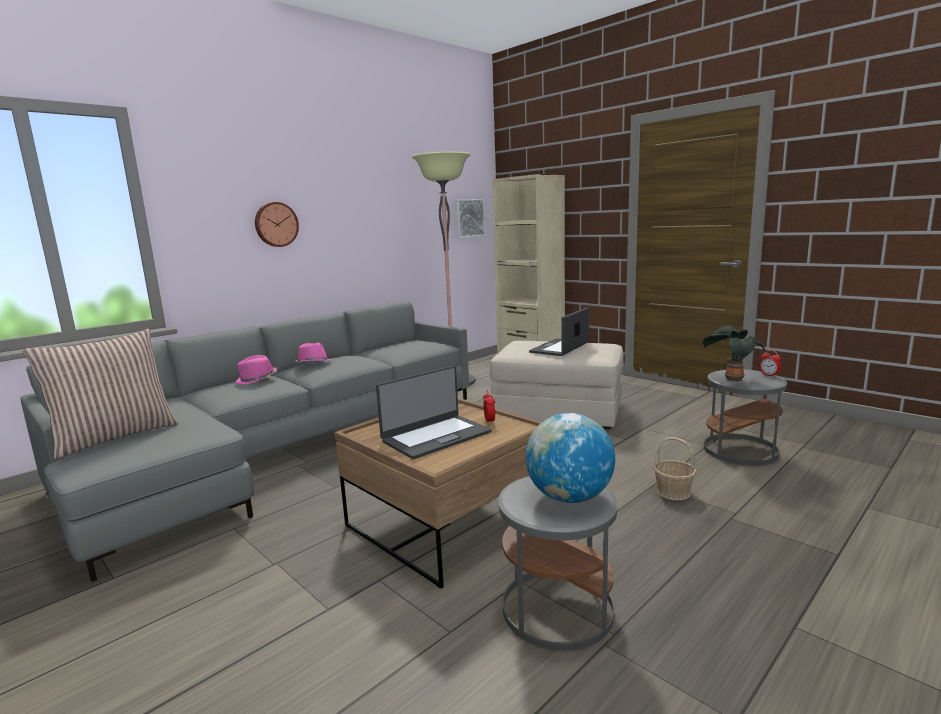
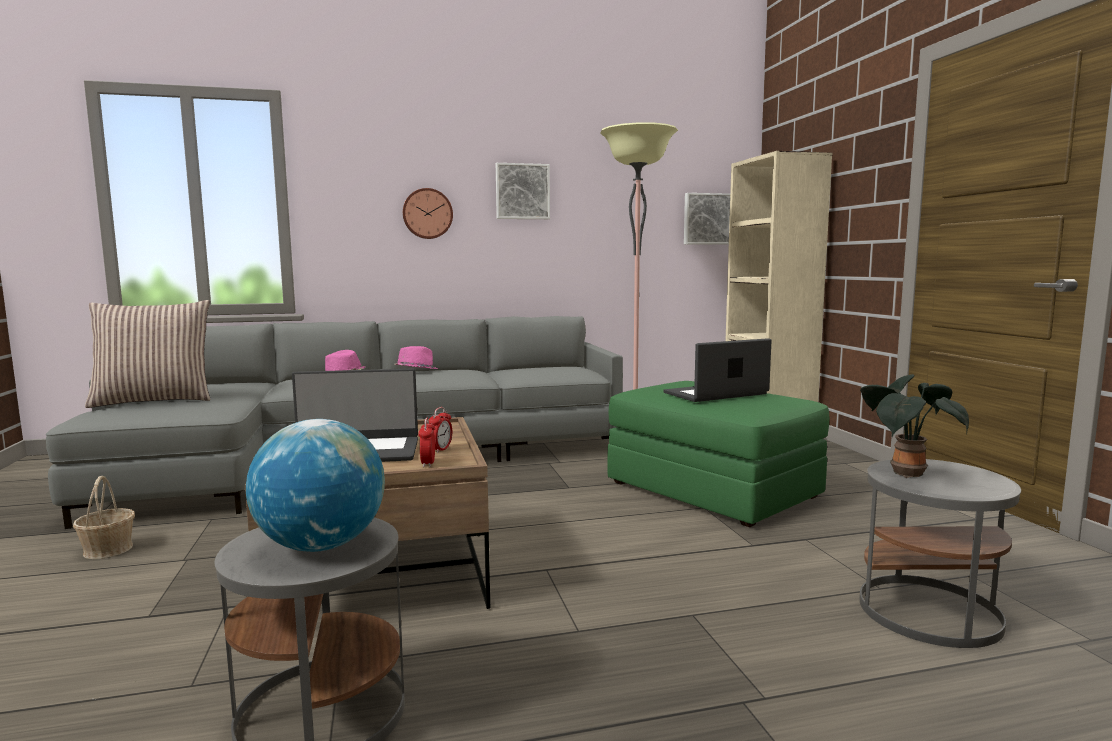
camera: 30 degrees right, 5 degrees down
(347, 202) = (522, 191): none -> picture
(559, 411) = (713, 490): beige ottoman -> green ottoman
(673, 492) = (709, 633): basket -> basket (108, 549)
(769, 375) = (995, 480): alarm clock -> alarm clock (428, 463)

